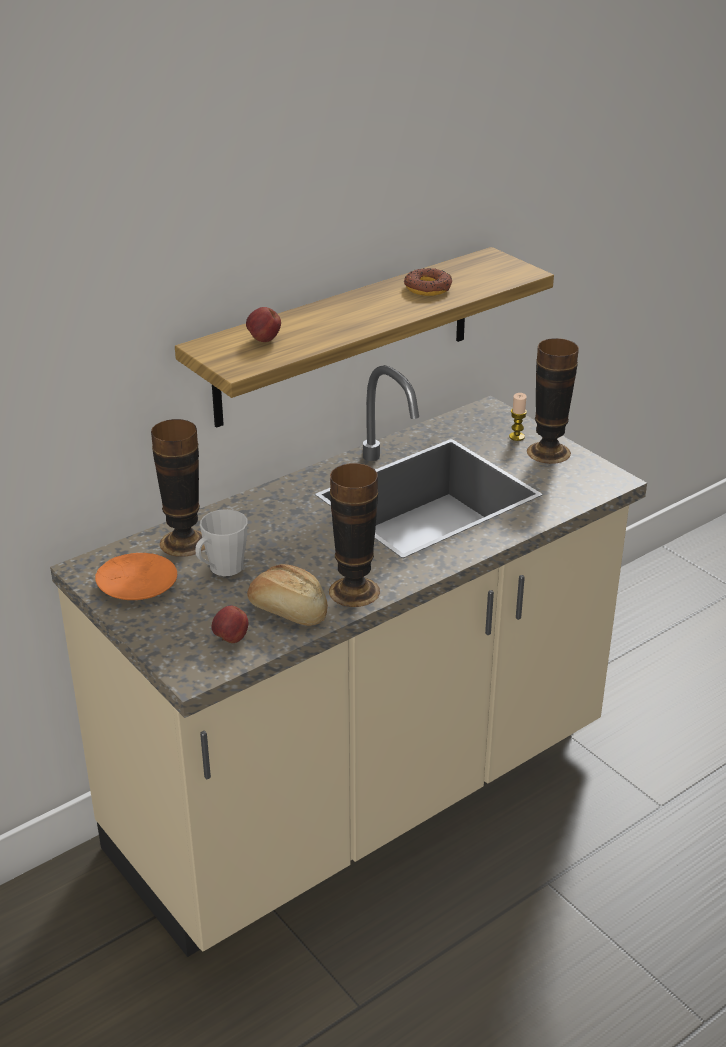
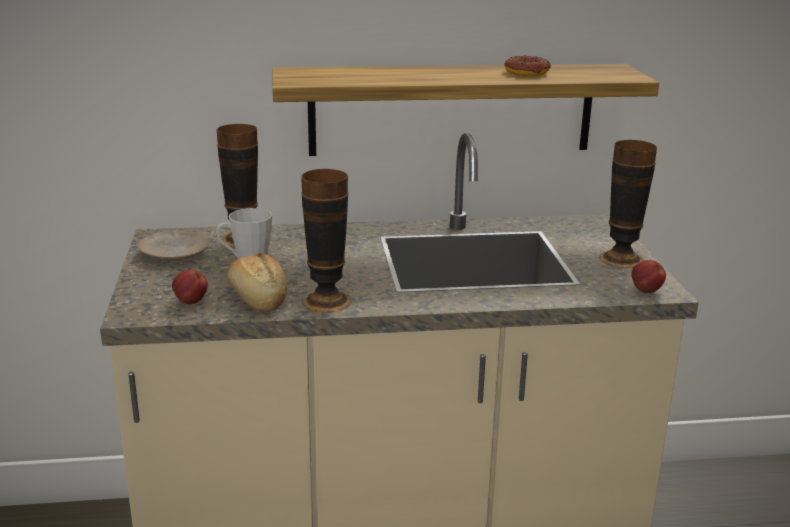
camera: 30 degrees right, 10 degrees down
(136, 585) = (174, 253): orange plate -> beige plate
(263, 340) = (340, 74): apple -> apple (645, 291)
(516, 437) = (603, 243): candle -> none

